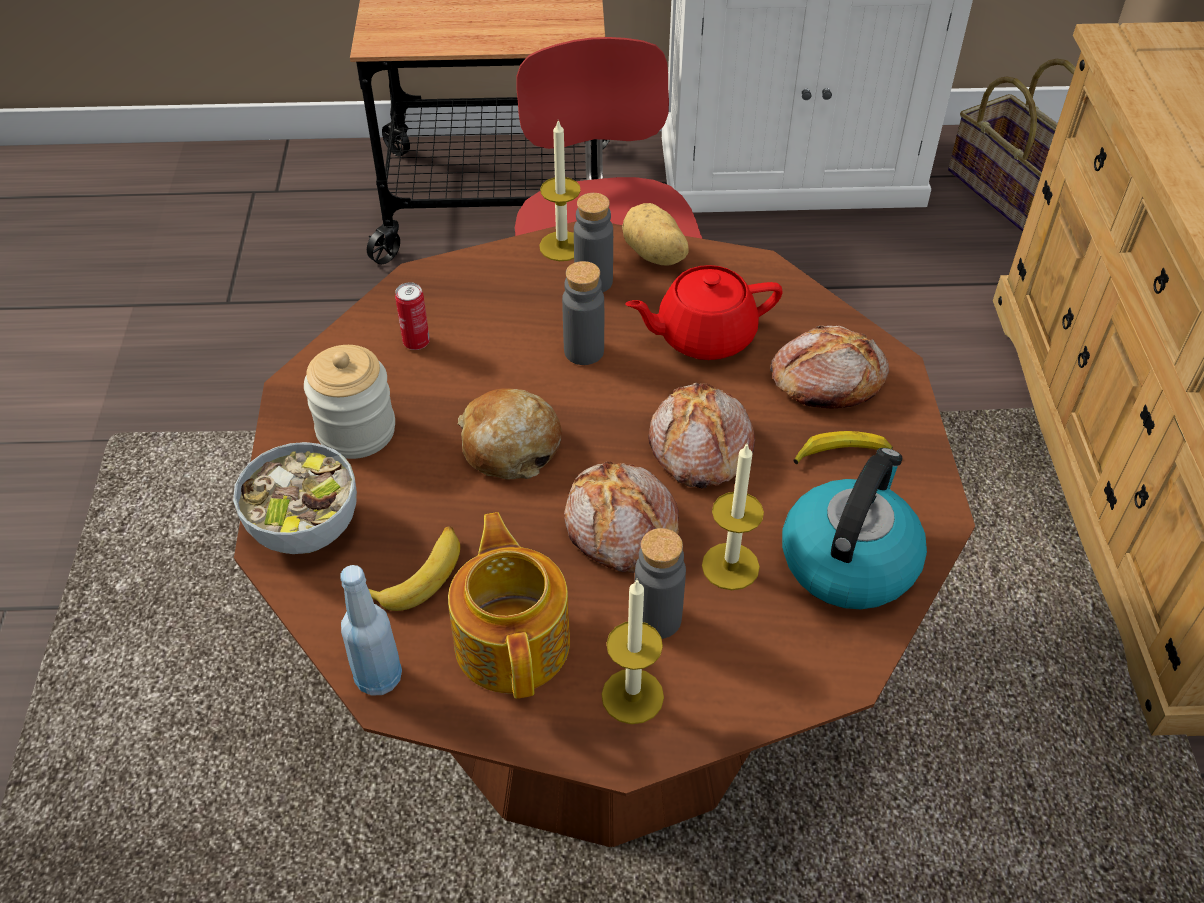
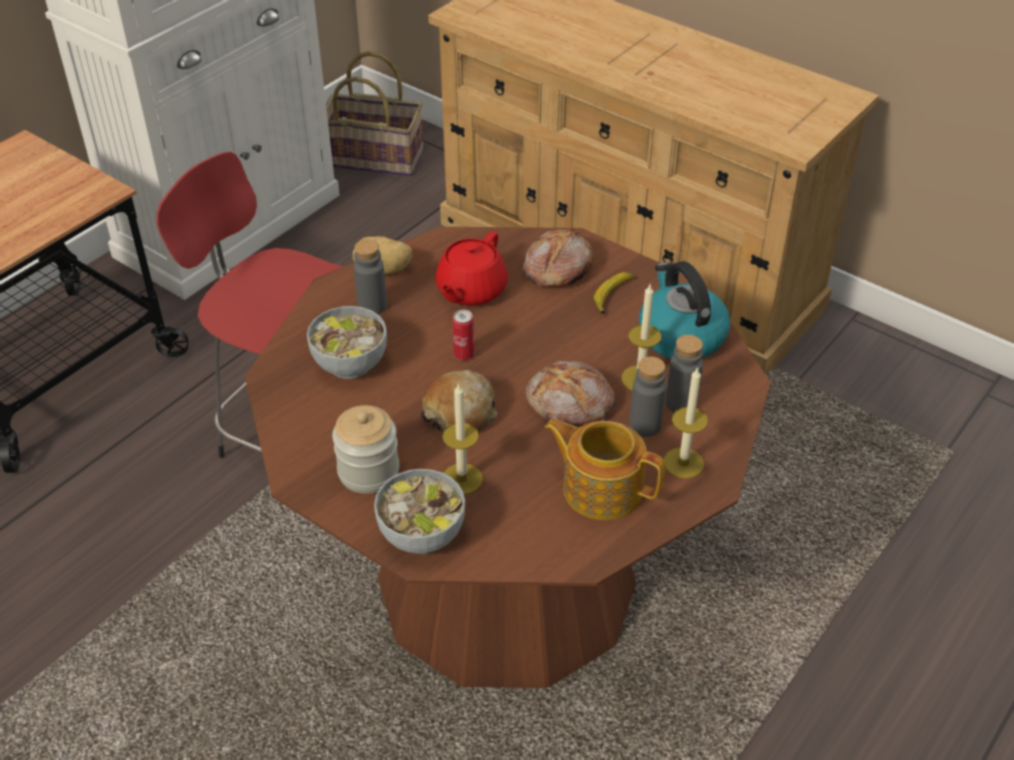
camera: 50 degrees left, 5 degrees down
(379, 677) = (569, 558): blue bottle -> none
(416, 342) = (326, 406): can -> can (464, 355)
(417, 574) = (512, 503): banana -> none
(492, 320) = (349, 364): none -> bowl
(562, 246) = (325, 301): candle -> candle (462, 479)
(584, 351) = (423, 342): grey bottle -> grey bottle (681, 403)
(698, 448) = (549, 342): bread -> none

